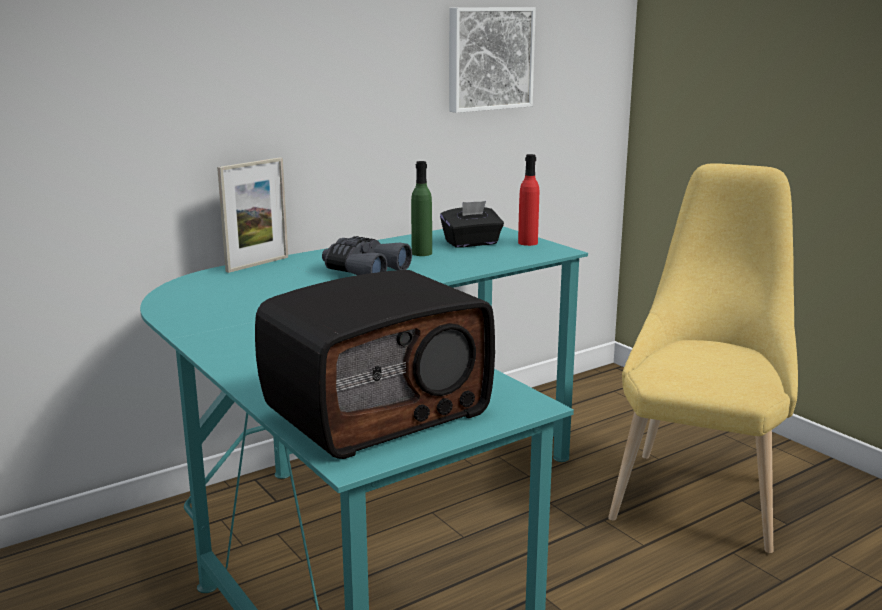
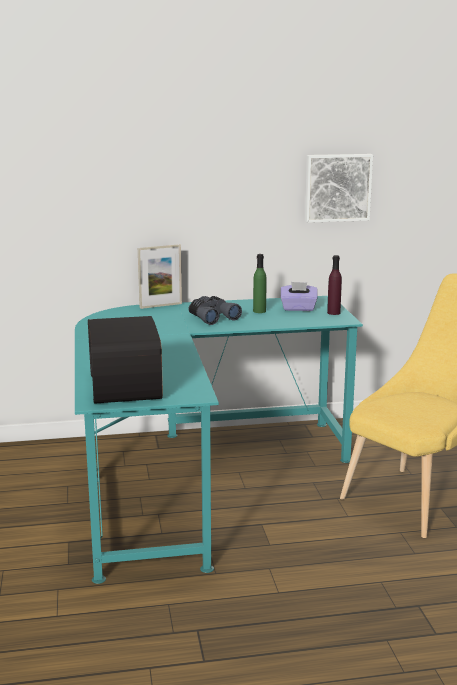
camera: 25 degrees right, 0 degrees up
(376, 410) = (127, 386): radio -> radio turned 90 degrees clockwise
(471, 243) = (298, 308): black tissue box -> purple tissue box
(527, 243) = (333, 313): red bottle -> purple bottle

